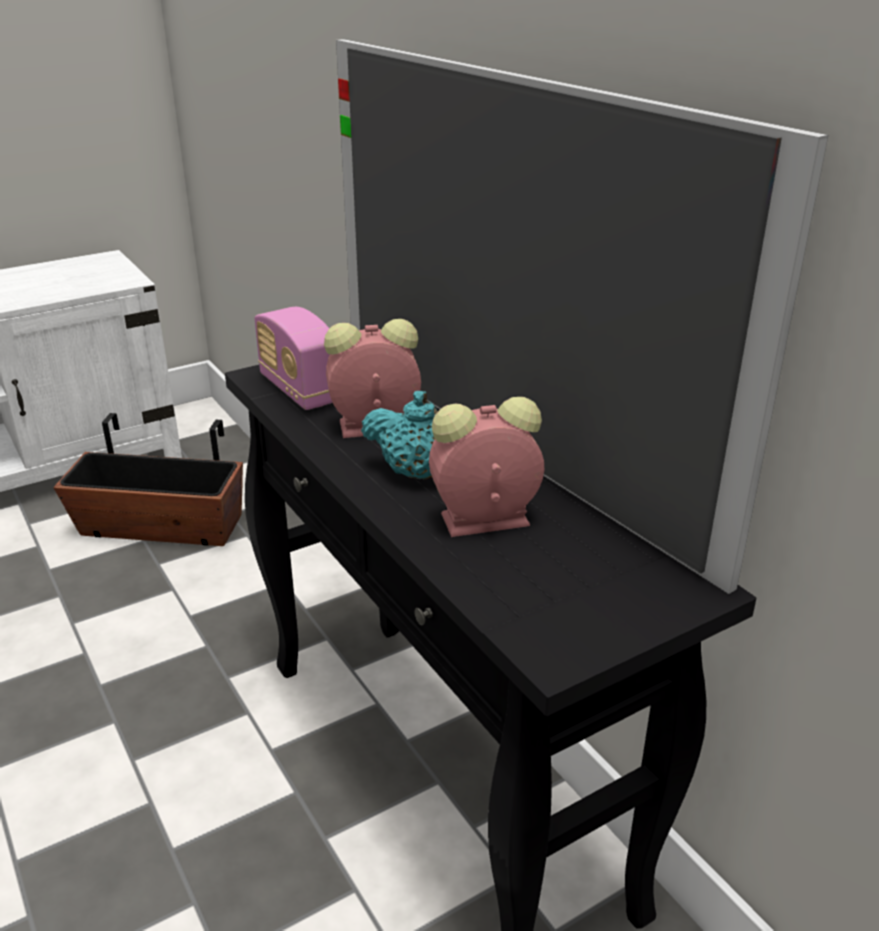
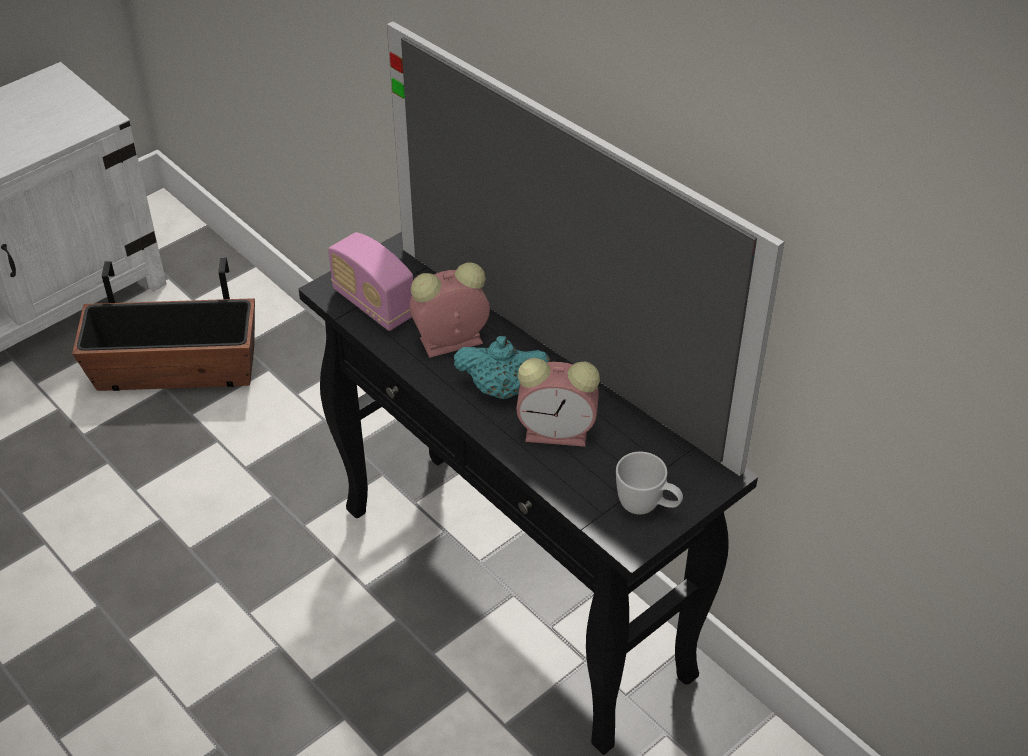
camera: 10 degrees left, 15 degrees up
(481, 521) = (559, 432): alarm clock -> alarm clock turned 150 degrees counterclockwise
(586, 616) = (647, 507): none -> white mug

